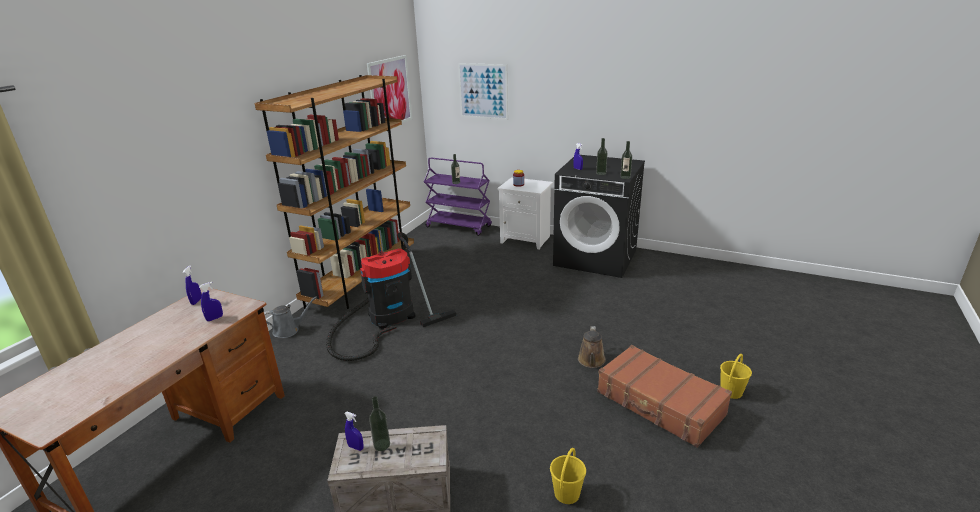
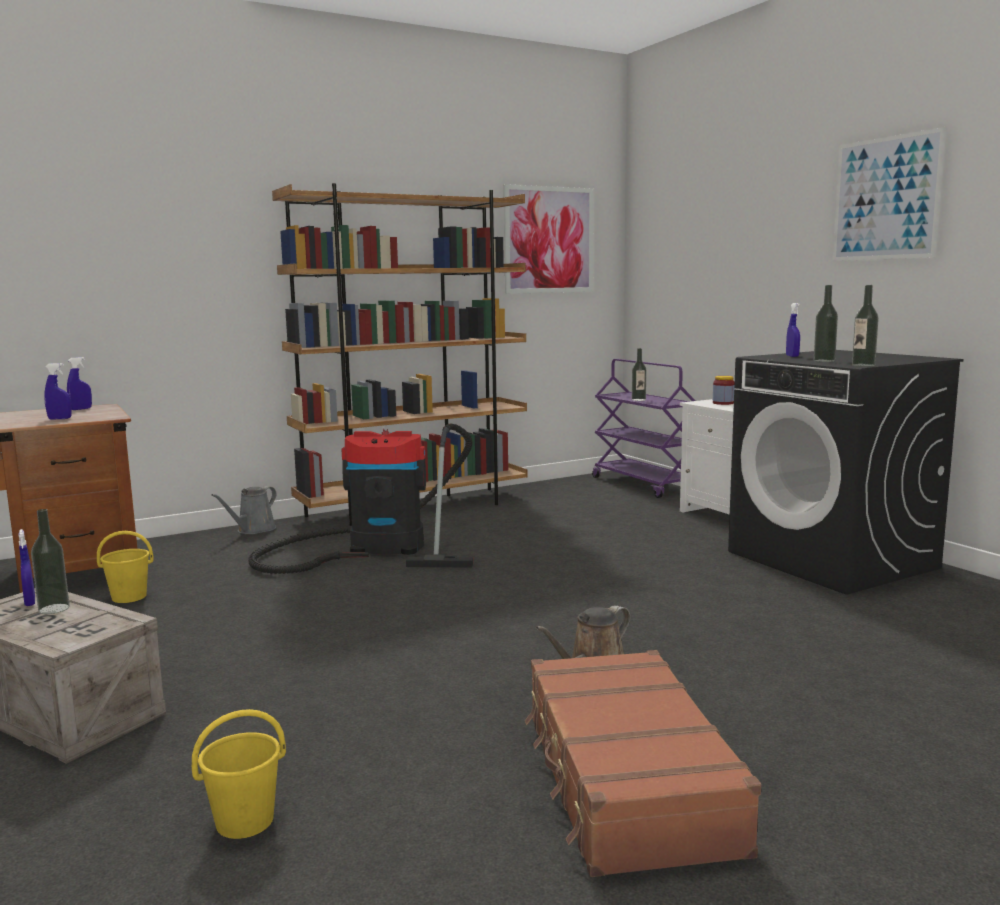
camera: 35 degrees right, 15 degrees down
(288, 330) = (253, 530): grey watering can -> grey watering can turned 105 degrees clockwise
(483, 91) = (701, 243): picture -> picture (886, 198)
(731, 391) = (836, 828): yellow bucket -> yellow bucket (130, 597)

